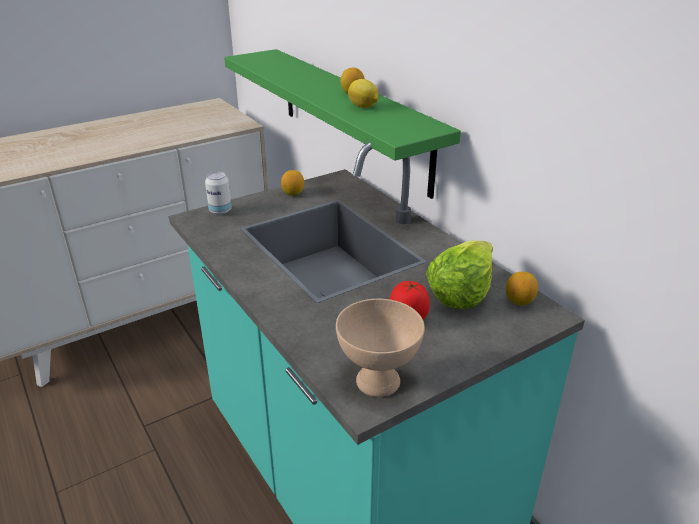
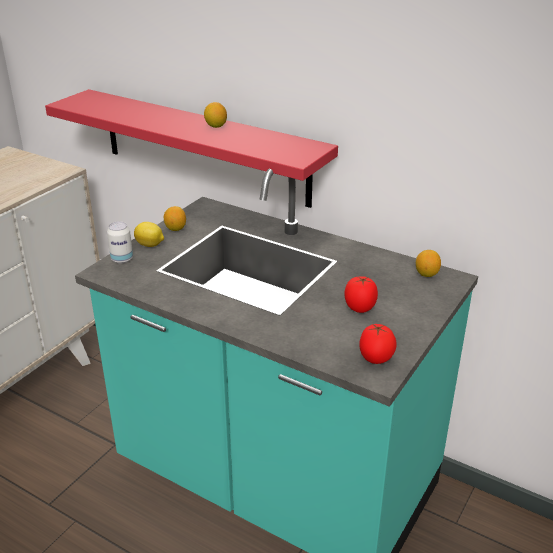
camera: 25 degrees left, 0 degrees up
(351, 117) = (203, 146): green shelf -> red shelf
(363, 107) = (239, 137): lemon -> lemon (150, 245)
(378, 383) = (375, 359): beige bowl -> tomato
(460, 292) = (381, 278): lettuce -> none

